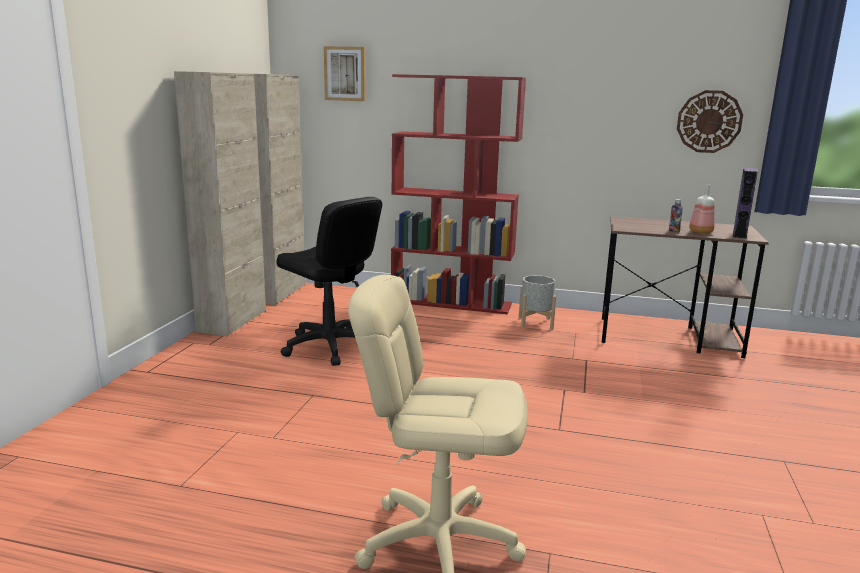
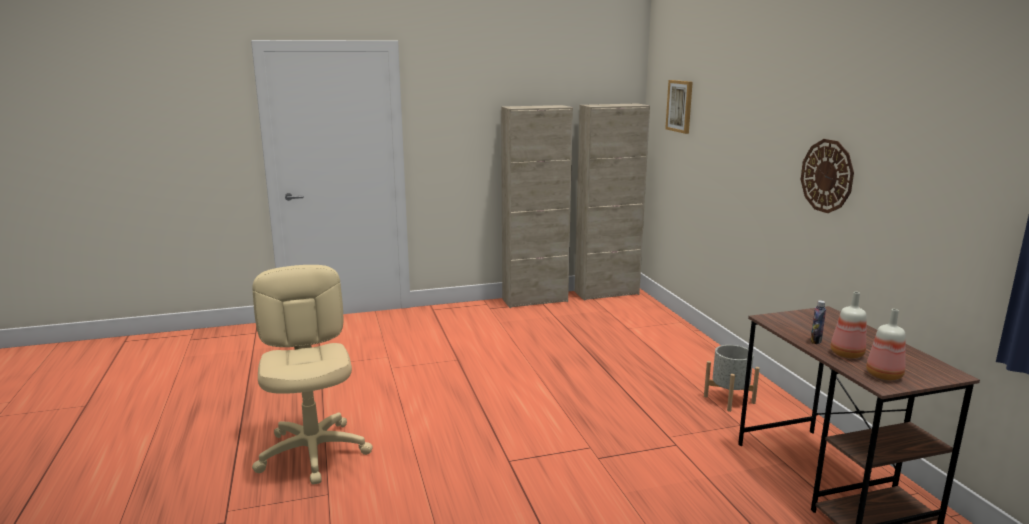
camera: 60 degrees right, 0 degrees up
(329, 347) = (538, 339): black office chair -> none
(452, 303) = (708, 352): red bookcase -> none
(709, 121) = (968, 208): wall clock -> wall clock (827, 176)
(739, 235) = (885, 376): purple speaker -> bottle

